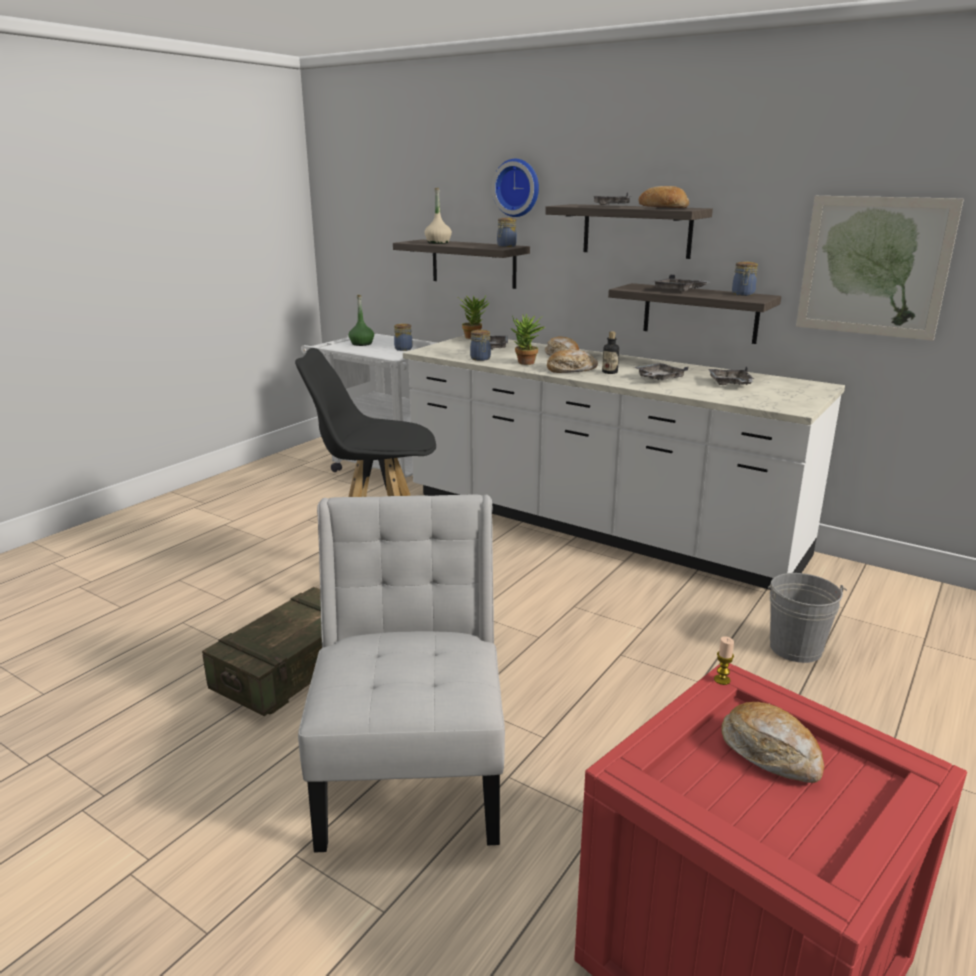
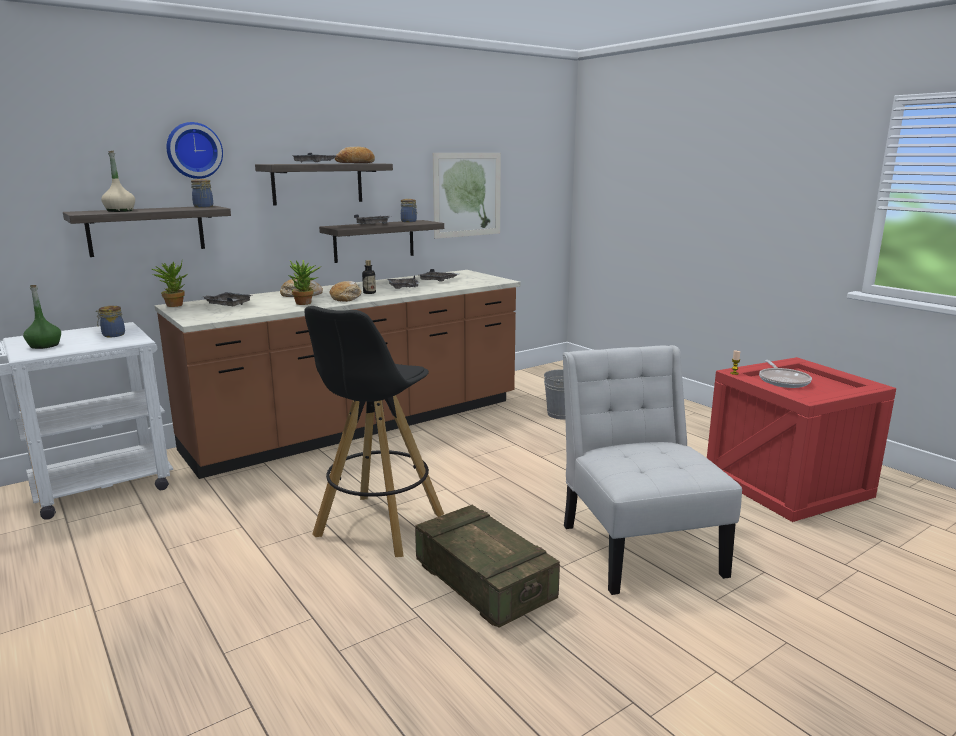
camera: 70 degrees left, 5 degrees down
(412, 770) = (637, 545): white chair -> white chair turned 60 degrees clockwise
(480, 359) = (265, 310): jar -> none
(597, 526) = (360, 426): white counter -> brown counter
(770, 753) = (783, 381): bread -> frying pan

